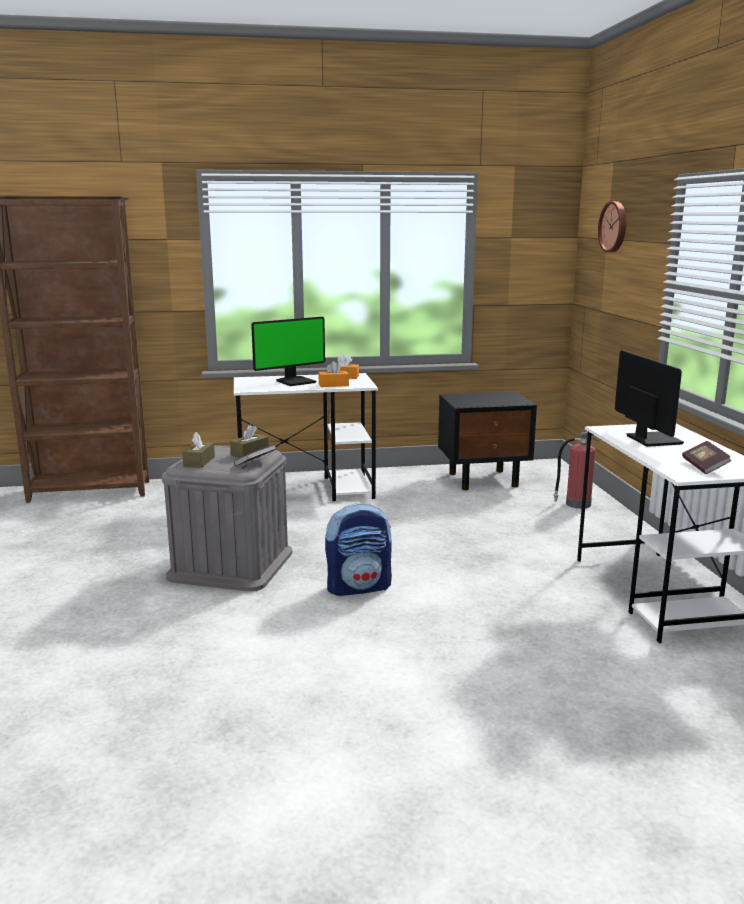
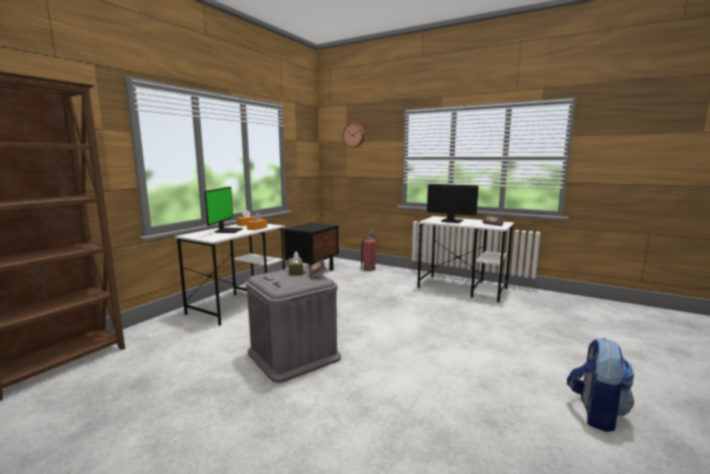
camera: 50 degrees left, 5 degrees down
(199, 462) = (284, 283): brown tissue box -> none
(359, 587) = (378, 333): backpack -> backpack (595, 413)

